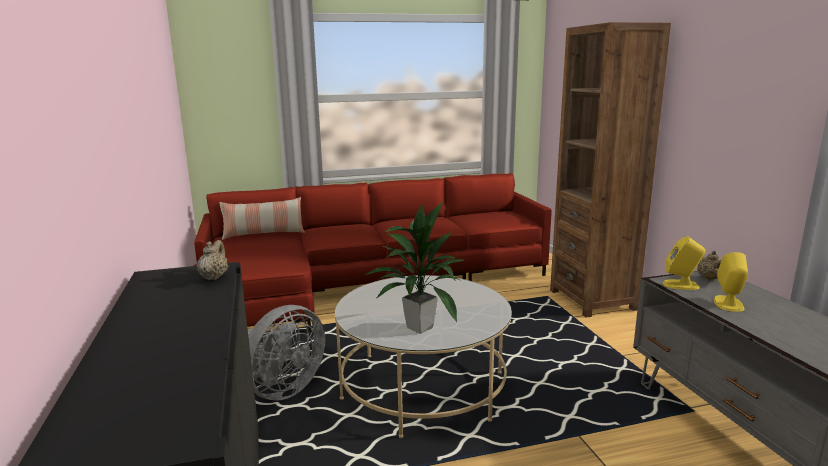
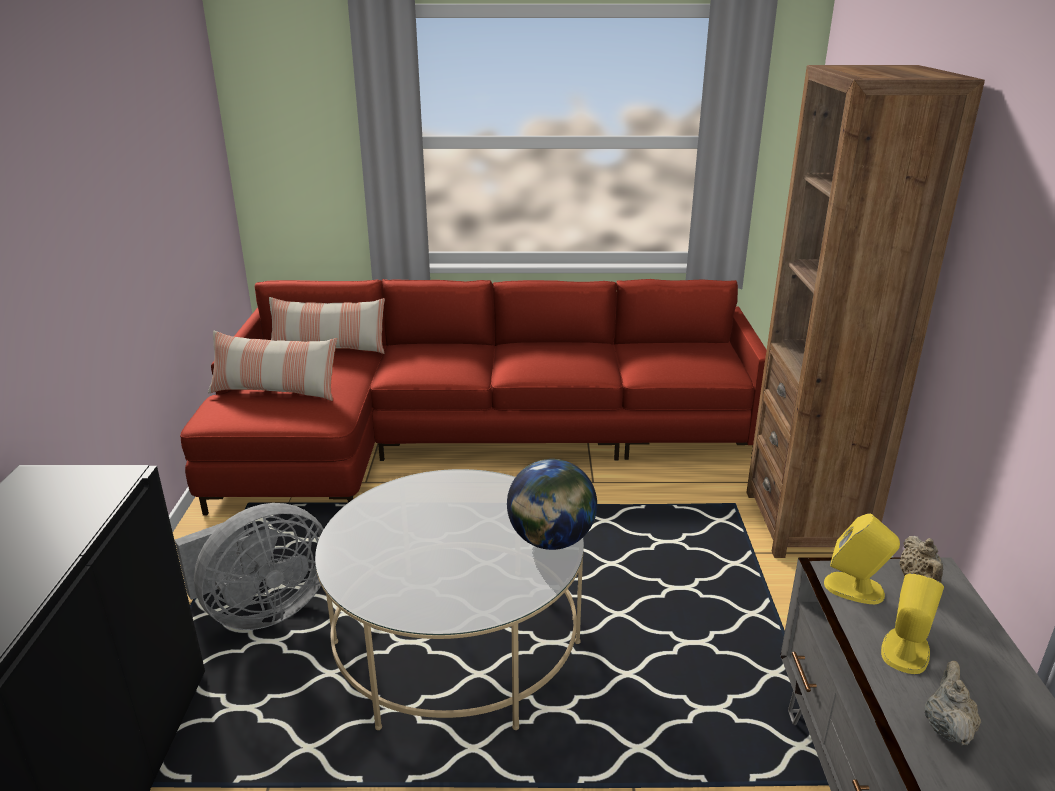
camera: 15 degrees right, 10 degrees up
(214, 277) = (99, 496): beige teapot -> beige teapot (946, 727)
(243, 256) = (275, 391): none -> pillow
(418, 328) = (417, 583): potted plant -> none
(485, 299) = (551, 540): none -> globe

